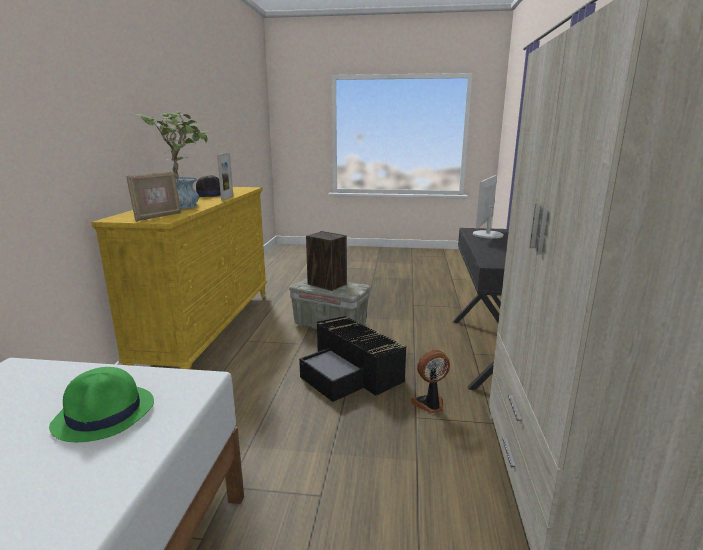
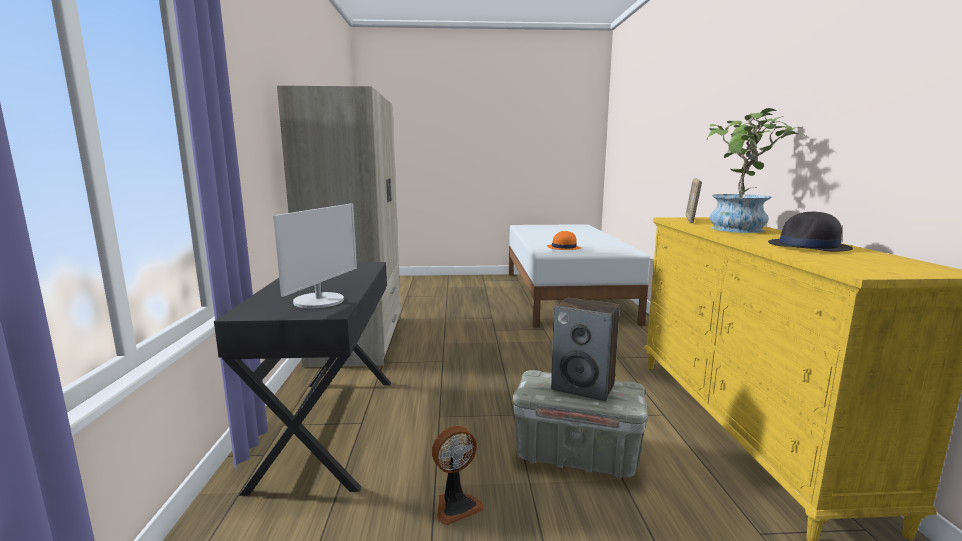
camera: 170 degrees right, 5 degrees down
(105, 413) = (563, 248): green hat -> orange hat
(227, 198) = (745, 241): picture frame -> none
(351, 373) = (506, 387): black storage box -> none
(430, 404) = (429, 369): fan -> fan (456, 505)

